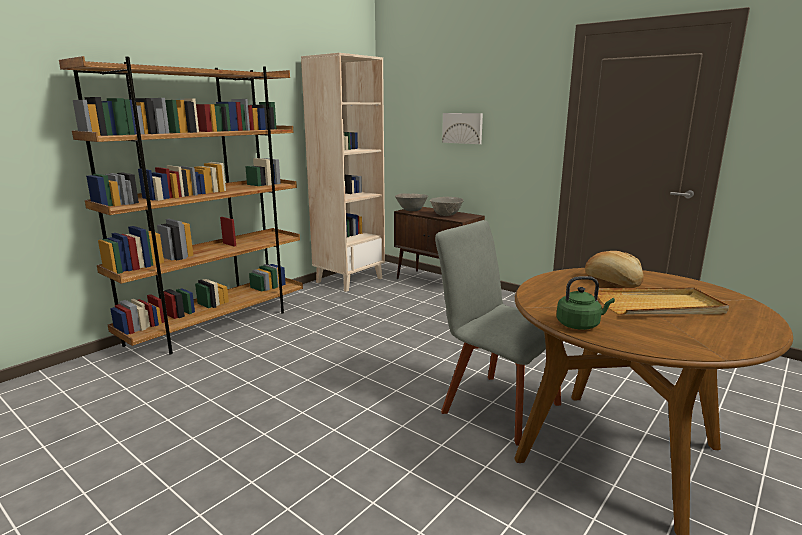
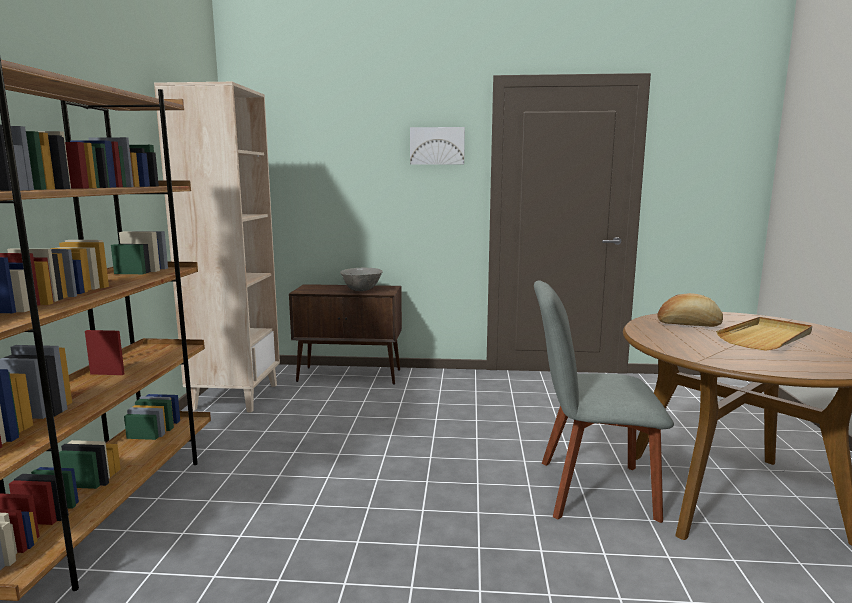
camera: 35 degrees left, 5 degrees down
(411, 210) = (309, 290): grey bowl -> none
(463, 128) = (362, 185): picture -> picture (437, 146)
(580, 325) = (769, 366): green kettle -> none

